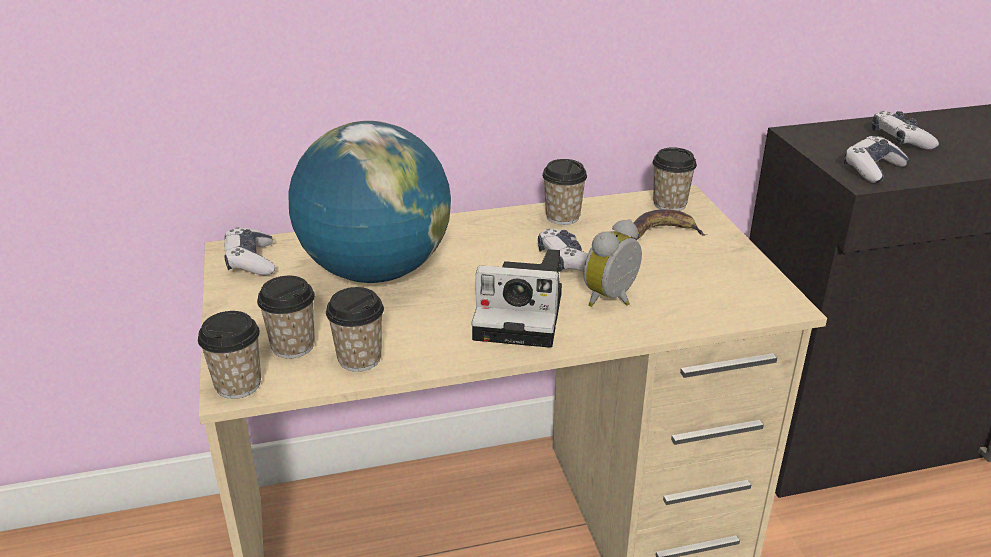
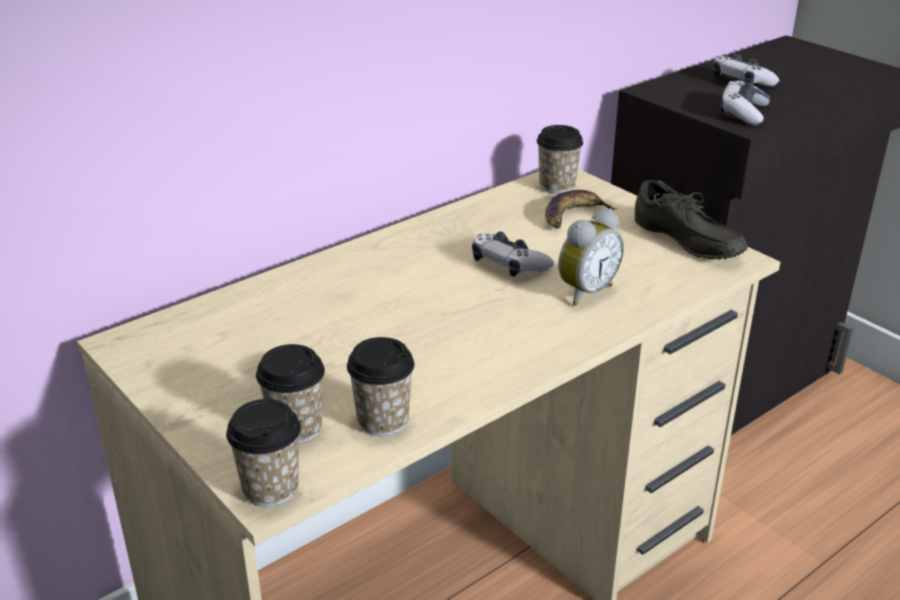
camera: 25 degrees left, 0 degrees up
(251, 261) = (158, 349): game controller -> none
(376, 271) = (316, 323): globe -> none
(523, 315) = (512, 330): camera -> none
(562, 217) = (465, 221): cup -> none
(613, 299) = (584, 292): alarm clock -> alarm clock turned 150 degrees counterclockwise
(745, 278) = (684, 242): none -> grey shoe

